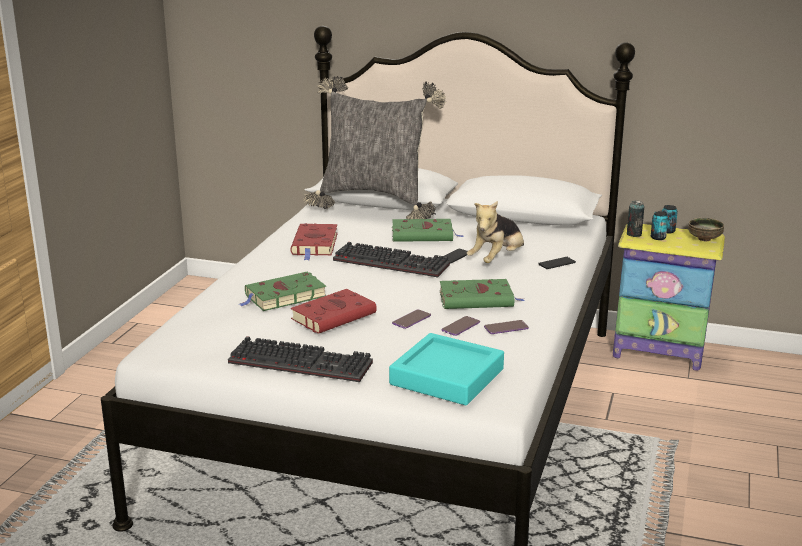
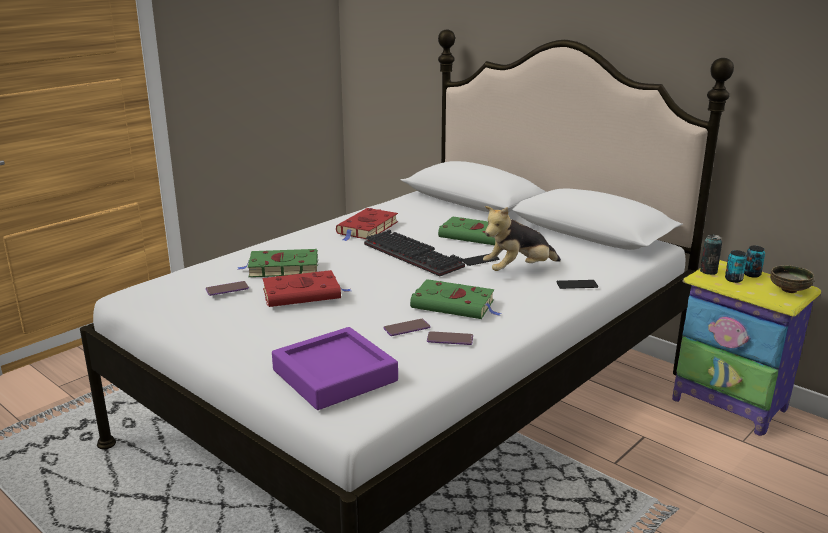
camera: 25 degrees right, 0 degrees up
(303, 362) = (227, 331): keyboard -> none
(376, 211) = (456, 208): pillow -> none
(411, 320) = (370, 312): phone -> phone (227, 289)
(447, 377) = (334, 375): turquoise tray -> purple tray

